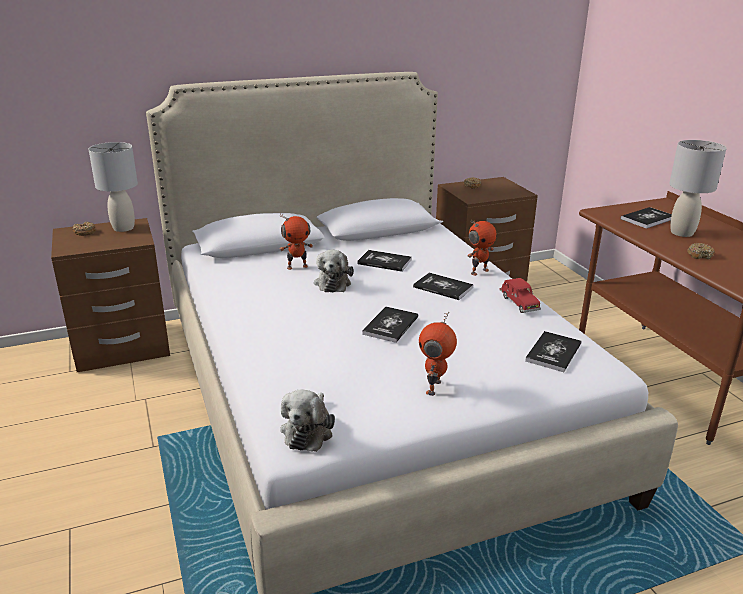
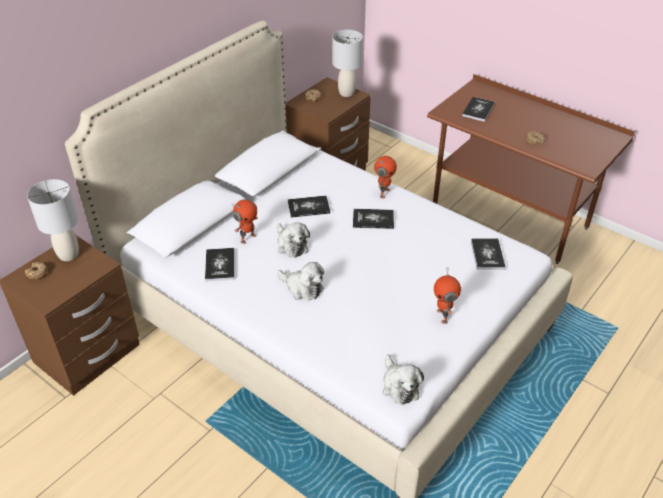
camera: 30 degrees left, 15 degrees up
(303, 315) = (302, 288): none -> plush toy
(390, 325) = (371, 273): book -> book (220, 265)
(518, 303) = (434, 216): red toy car -> none
(682, 233) = (509, 119): grey table lamp -> grey table lamp (346, 93)

